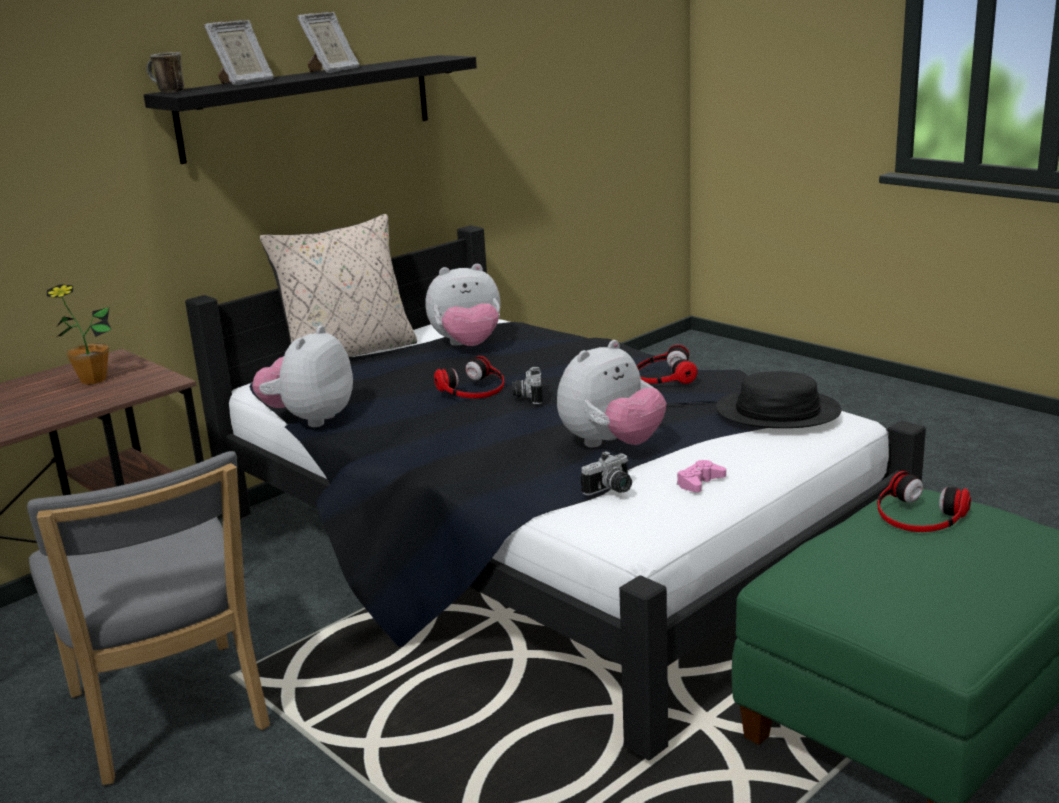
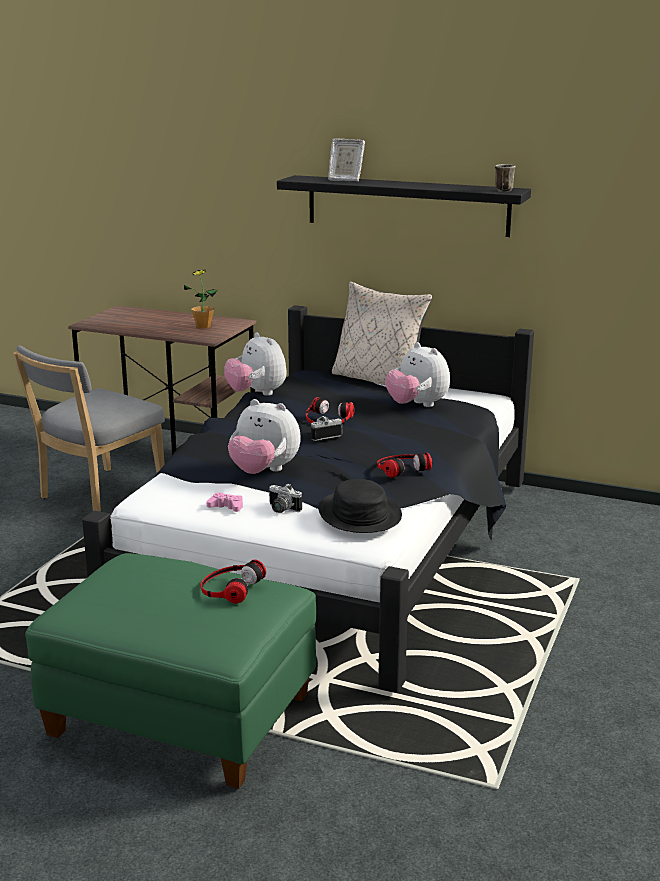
camera: 65 degrees right, 0 degrees up
(167, 92) = (299, 176): mug -> mug (502, 190)
(310, 419) = (256, 393): plush toy -> plush toy turned 120 degrees counterclockwise
(332, 71) = (412, 184): picture frame -> none
(611, 490) = (194, 482): camera -> camera (281, 509)

